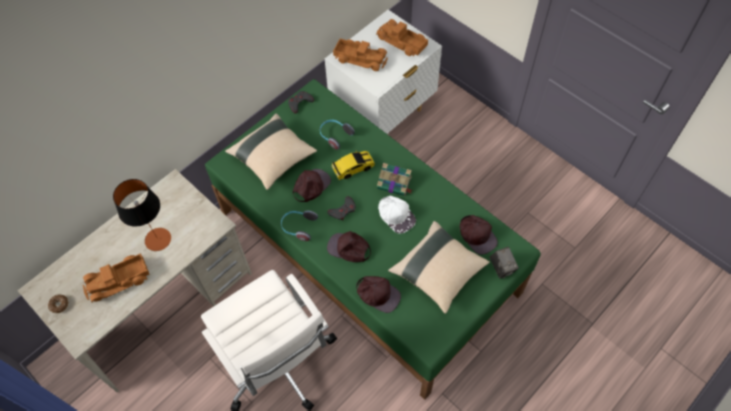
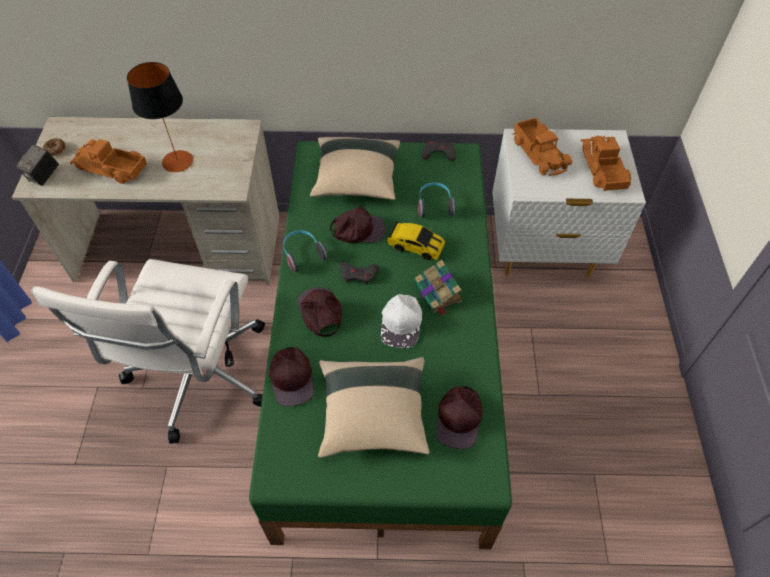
camera: 45 degrees right, 5 degrees down
(502, 268) = (444, 477): camera -> camera (44, 176)

